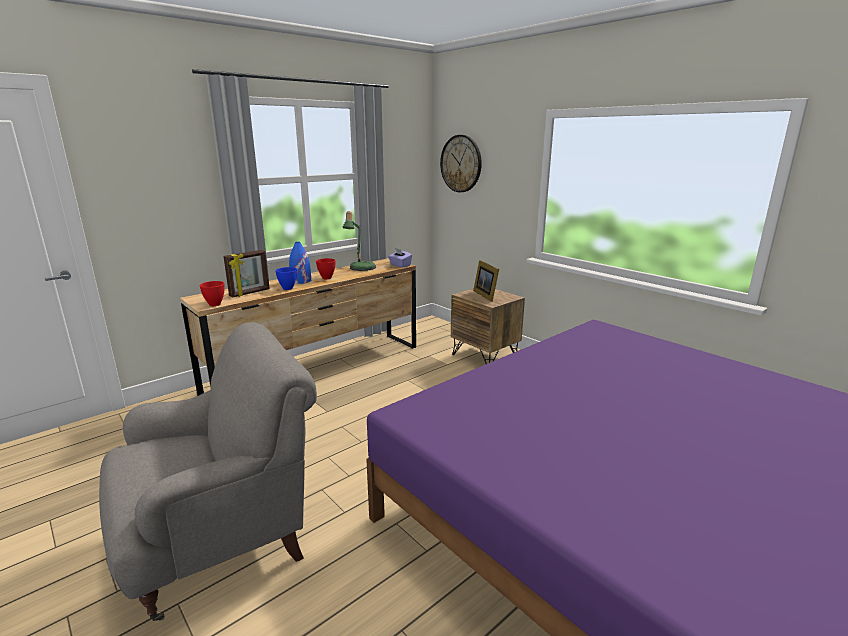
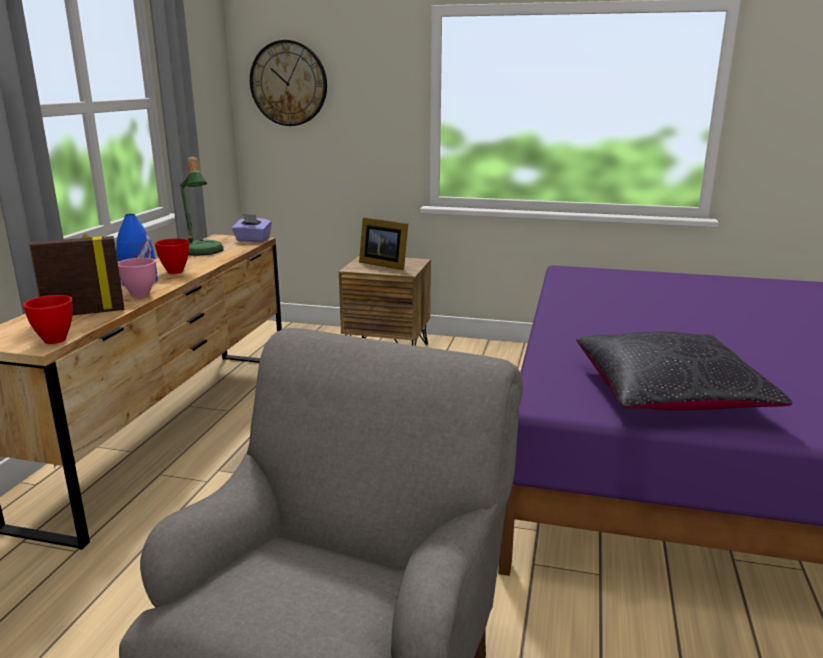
camera: 35 degrees left, 0 degrees up
(250, 293) = (85, 313): picture frame -> picture frame turned 120 degrees counterclockwise
(288, 288) = (141, 295): blue bowl -> pink bowl
(487, 436) = (668, 394): none -> black pillow

